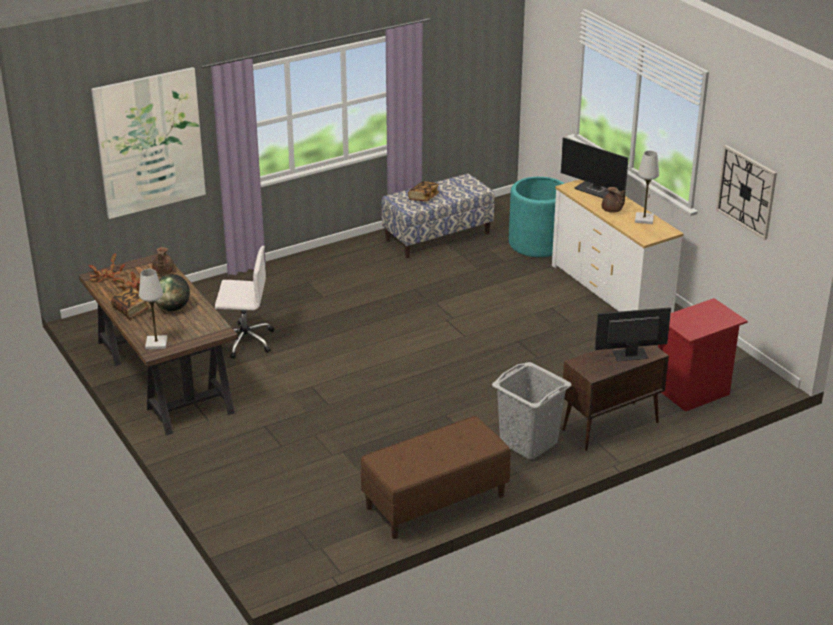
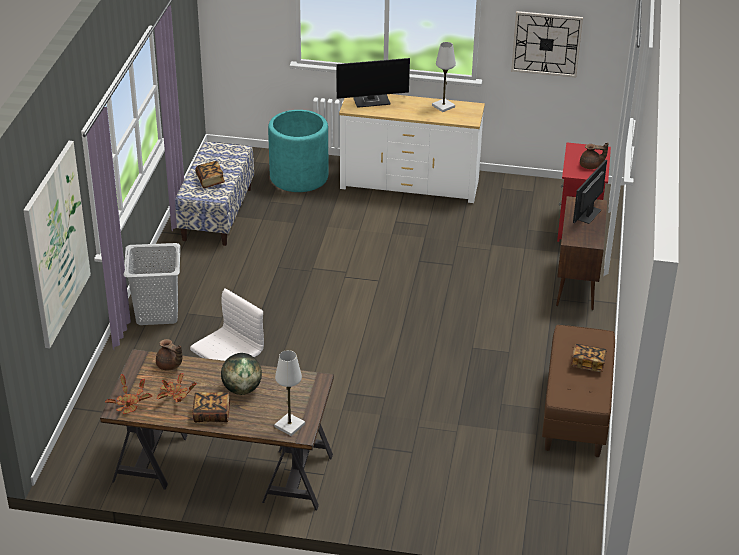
camera: 50 degrees left, 5 degrees up
(444, 453) = (588, 364): none -> book
(528, 442) = (553, 329): grey laundry basket -> grey laundry basket (157, 312)
(612, 210) = (411, 111): brown teapot -> brown teapot (591, 166)

